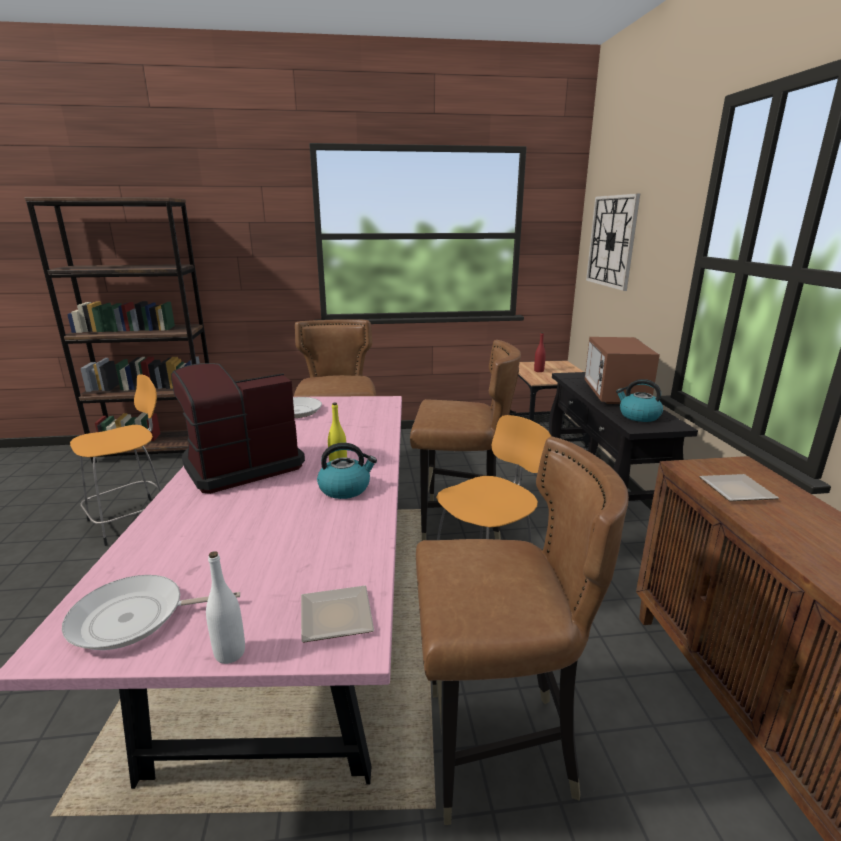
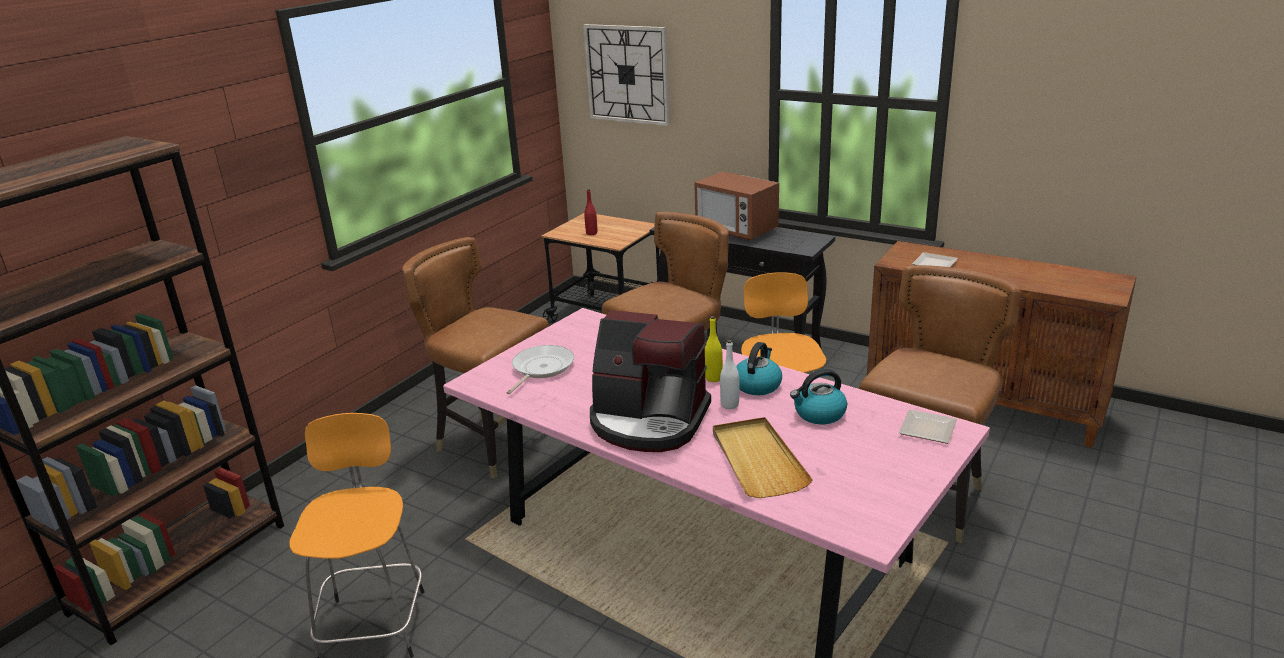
camera: 50 degrees left, 5 degrees up
(134, 618) = (864, 502): frying pan -> none
(198, 529) = (757, 460): none -> beige tray
(230, 653) = (934, 471): white bottle -> white bottle (729, 405)
(240, 465) = (649, 421): coffee machine -> coffee machine turned 75 degrees counterclockwise
(638, 416) = (787, 241): kettle -> kettle (819, 414)

